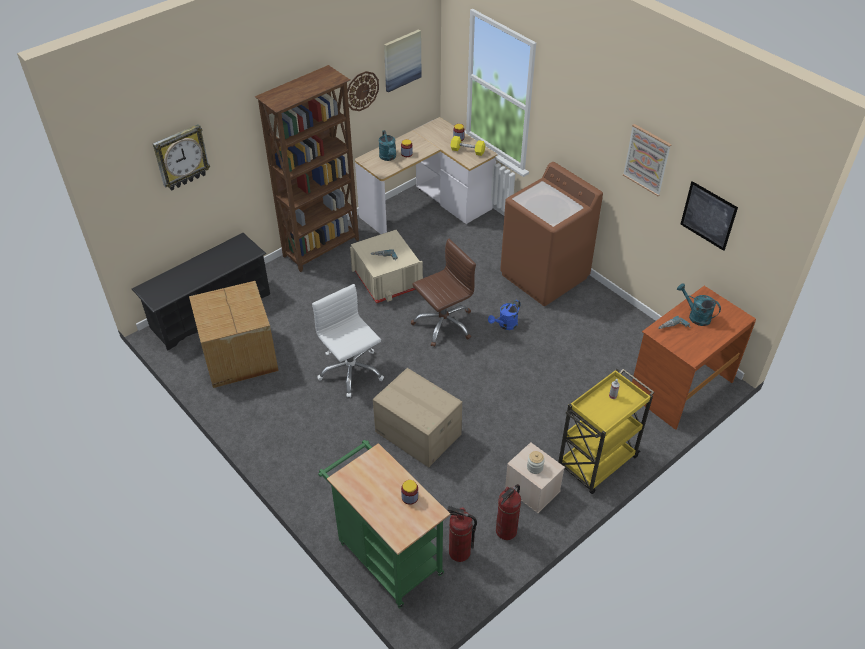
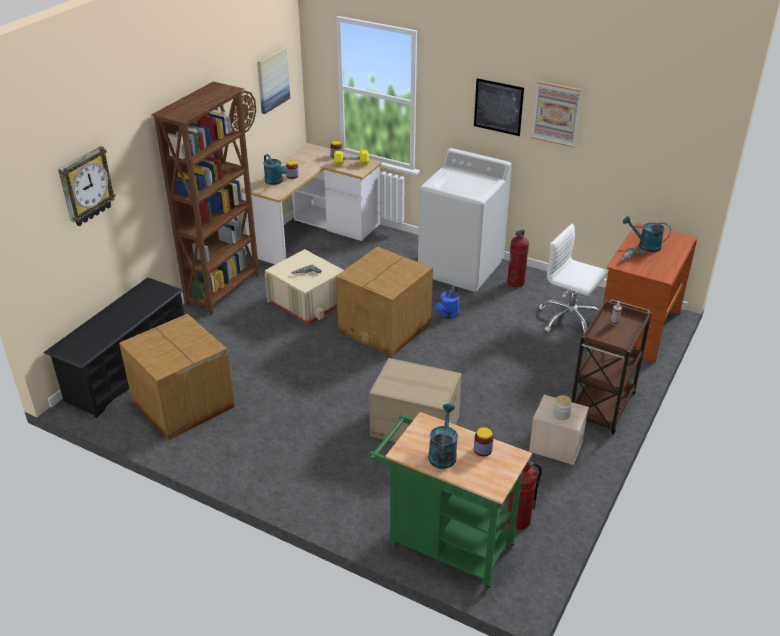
camera: 20 degrees left, 10 degrees down
(351, 371) = (314, 389): white office chair -> white office chair (569, 319)
(374, 490) = (442, 453): none -> turquoise watering can
(443, 324) = (386, 327): brown office chair -> cardboard box
(506, 531) = (552, 488): fire extinguisher -> fire extinguisher (516, 282)
(544, 276) = (461, 268): brown washing machine -> white washing machine
(596, 463) = (601, 407): yellow cart -> brown cart
(708, 215) = (630, 150): picture -> picture (498, 107)

